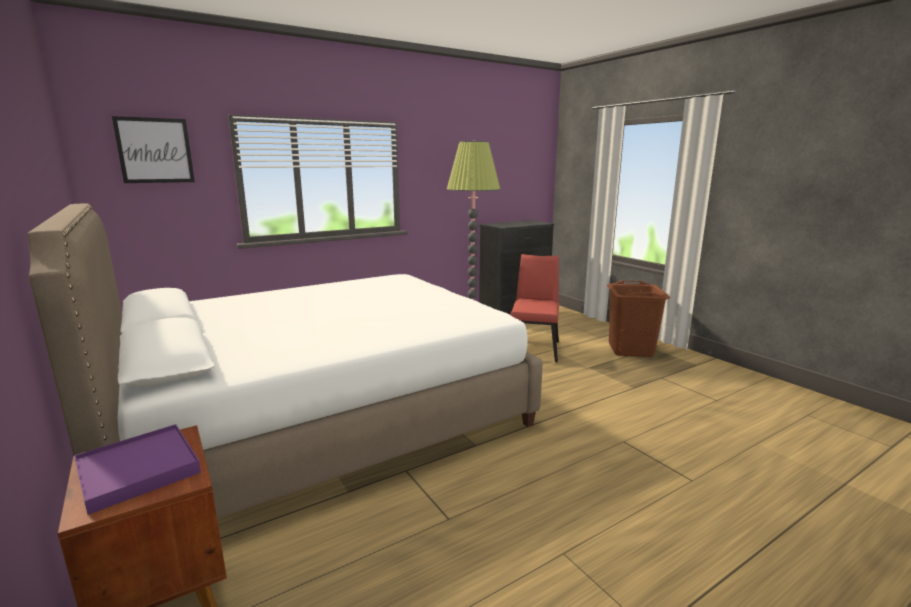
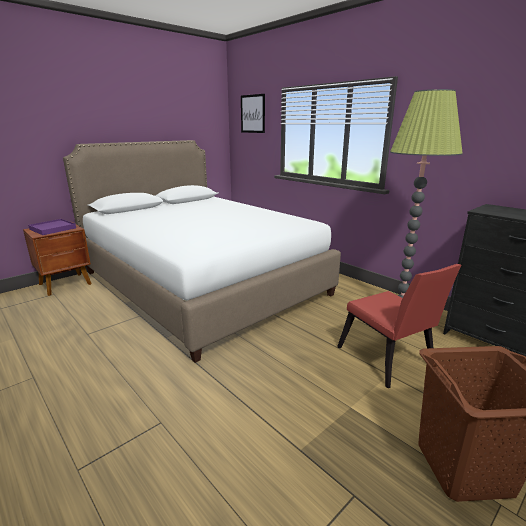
camera: 80 degrees right, 5 degrees up
(533, 347) = (388, 360): red chair -> red chair turned 60 degrees clockwise

